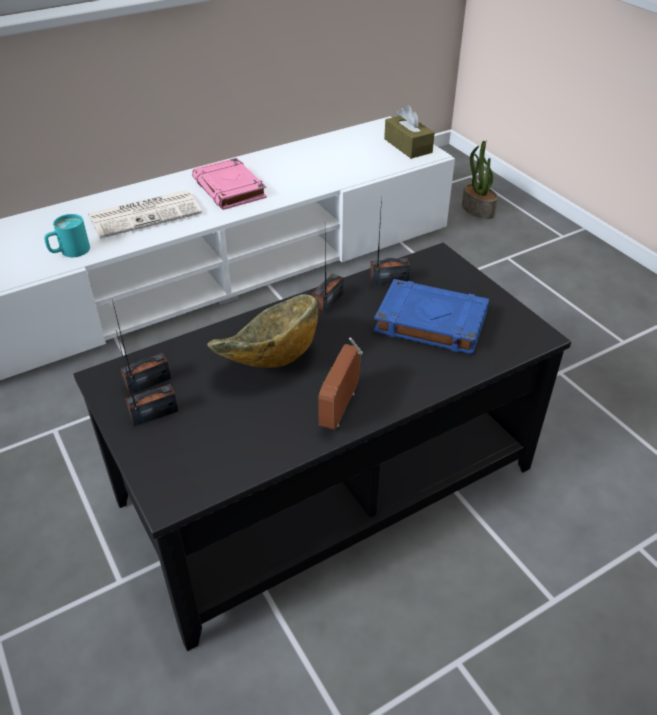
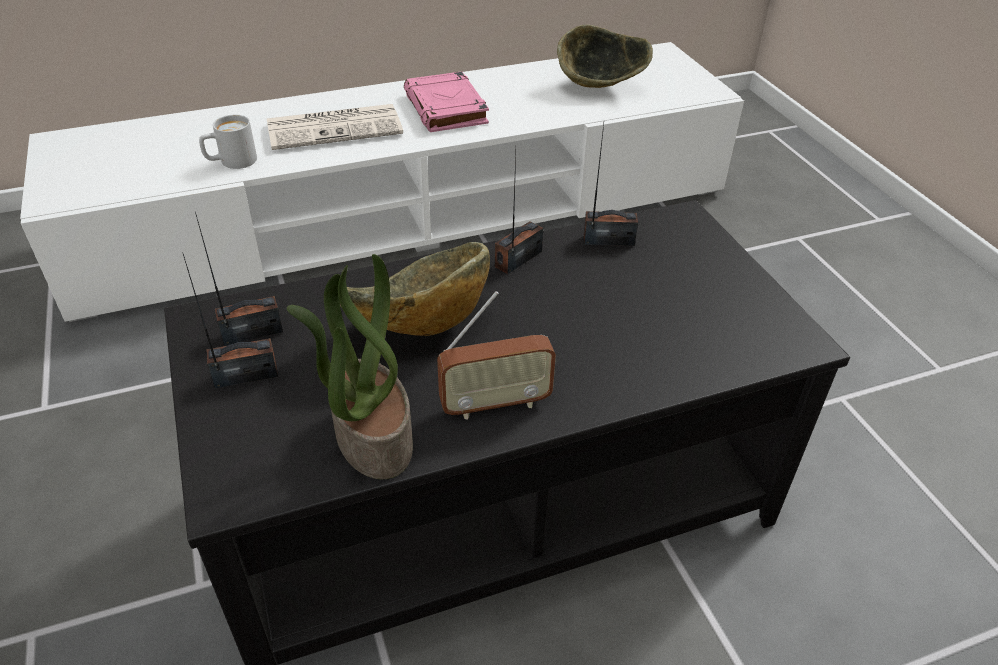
camera: 10 degrees right, 0 degrees up
(69, 252) = (231, 162): turquoise mug -> white mug
(340, 408) = (495, 404): radio -> radio turned 135 degrees counterclockwise
(344, 159) = (599, 87): none -> bowl
(408, 146) = (685, 79): brown tissue box -> none
(429, 322) = (650, 303): blue book -> none
(477, 209) = (769, 173): potted plant -> potted plant (371, 436)

